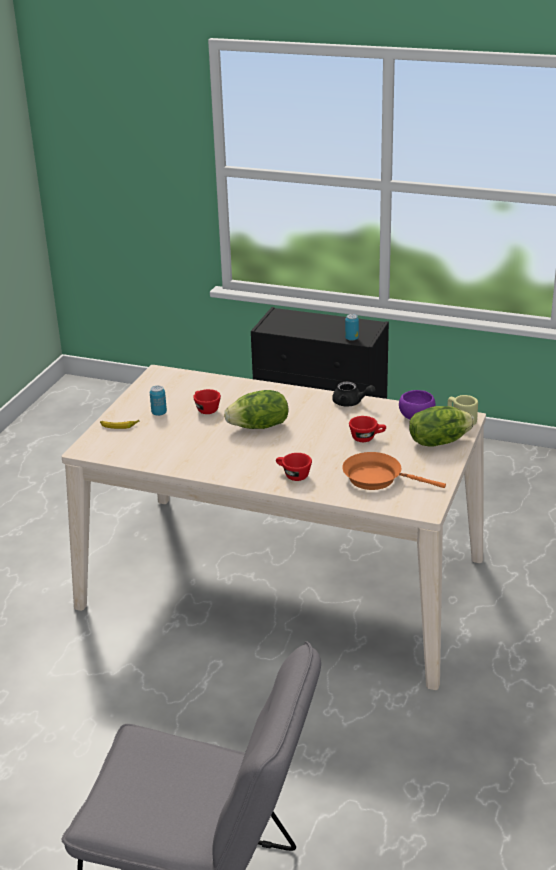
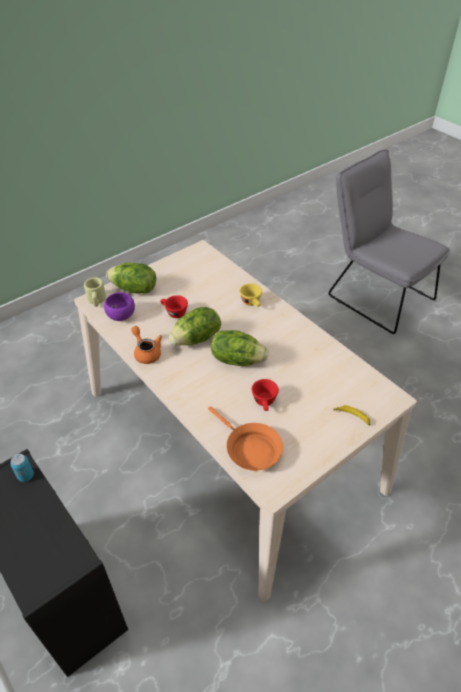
camera: 150 degrees left, 15 degrees up
(159, 413) = (308, 417): can -> none
(293, 475) = (252, 303): red cup -> yellow cup
(316, 427) = (197, 339): none -> lettuce
(351, 403) = (146, 352): black teapot -> orange teapot
(377, 478) = (203, 279): orange frying pan -> orange frying pan (250, 449)

